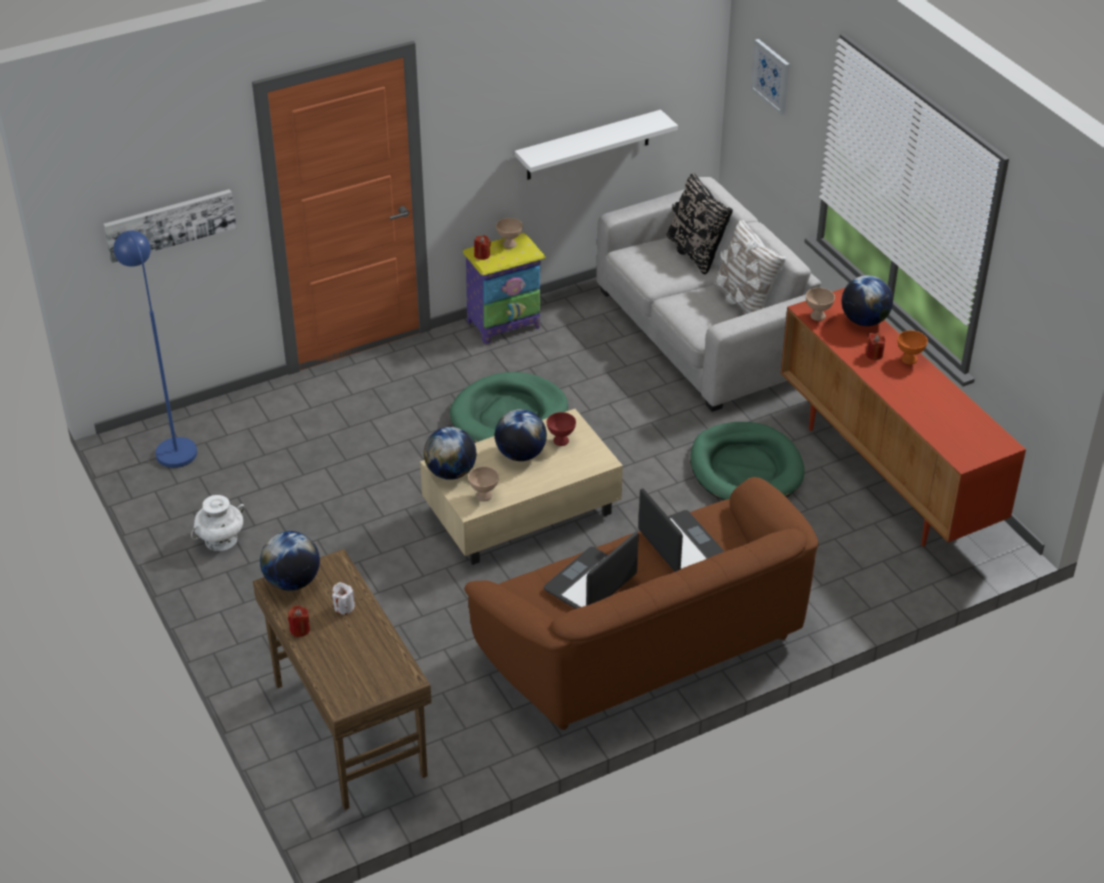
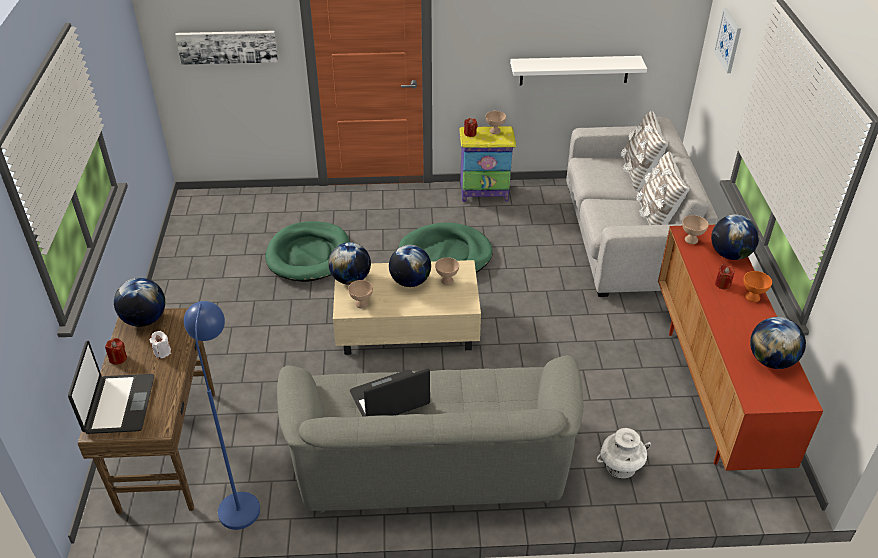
camera: 25 degrees right, 0 degrees up
(172, 447) = (213, 210): blue floor lamp -> blue floor lamp (240, 501)
(221, 540) = (194, 280): white vase -> white vase (620, 466)
(561, 441) = (446, 281): red bowl -> beige bowl
(644, 640) = (431, 461): brown sofa -> grey sofa
(680, 545) = (482, 392): laptop -> laptop (118, 405)
(694, 253) = (638, 174): black pillow -> white pillow
(746, 468) = (598, 349): green dog bed -> green dog bed (309, 255)
(958, 417) = (771, 360): none -> globe

